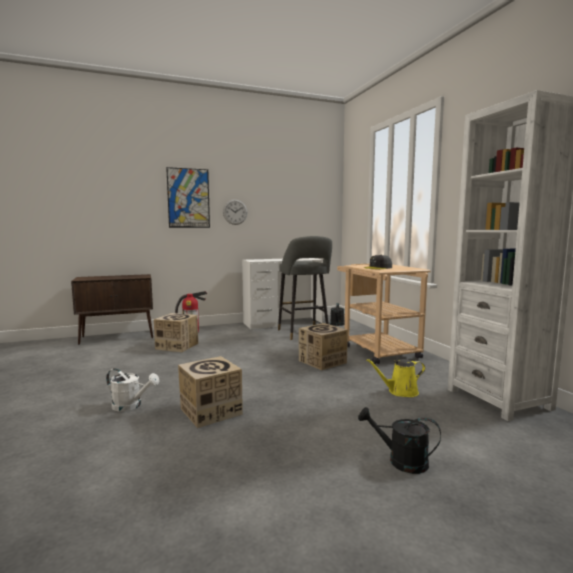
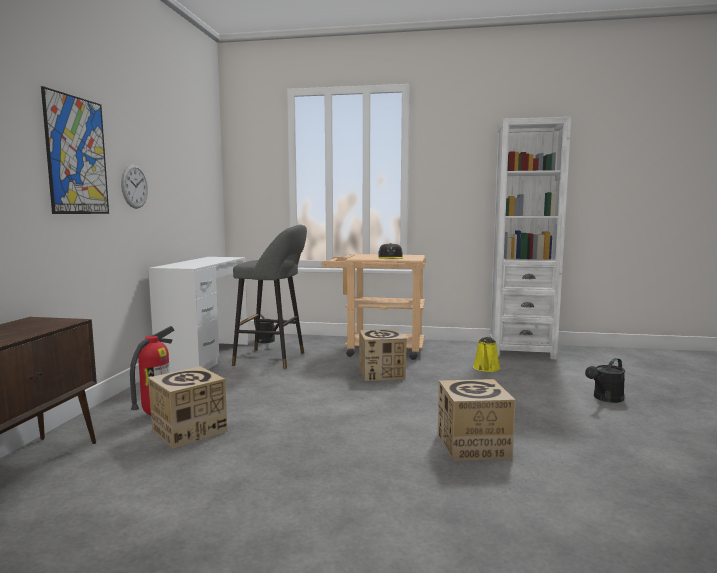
camera: 60 degrees left, 0 degrees up
(131, 406) = (416, 491): white watering can -> none

